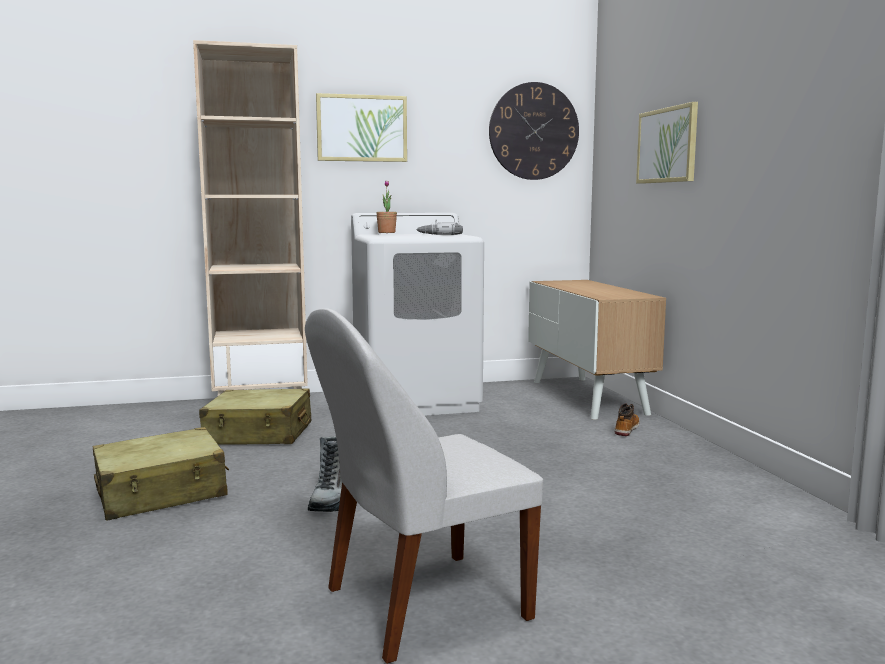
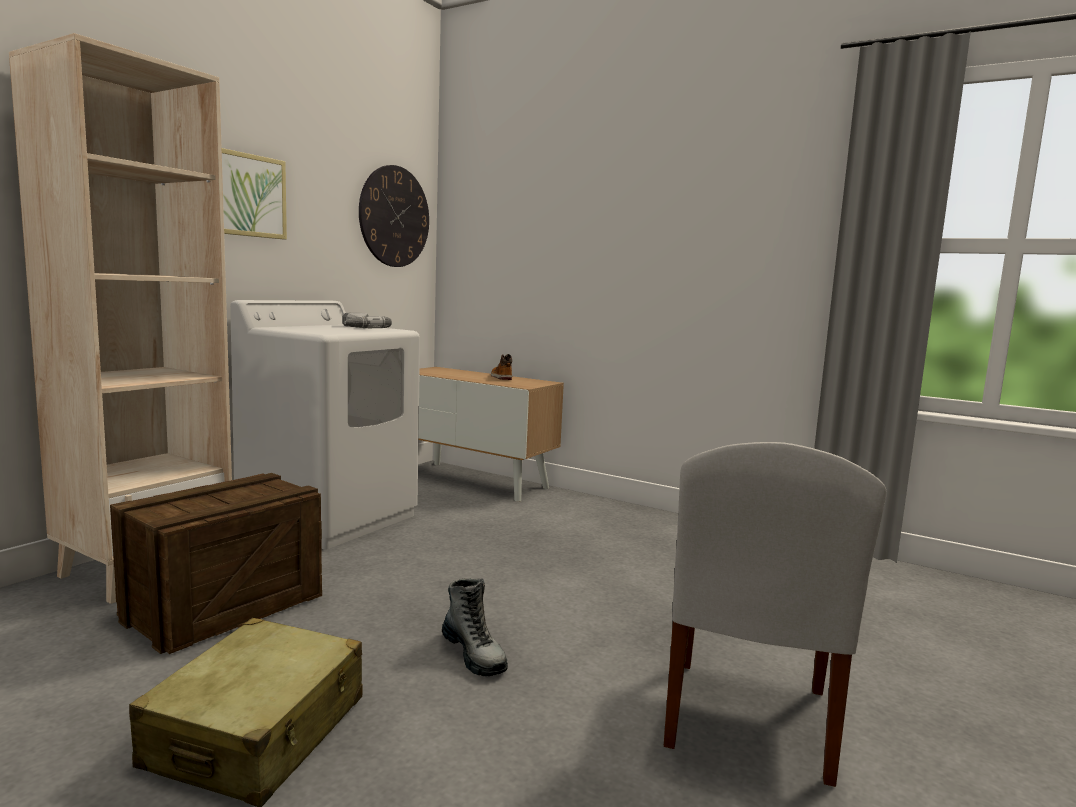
camera: 45 degrees left, 0 degrees up
(259, 434) = (224, 607): beige suitcase -> crate
(386, 232) = (289, 325): potted plant -> none
(626, 429) = (558, 505): boot -> boot (501, 377)
(667, 145) = (559, 247): picture -> none

